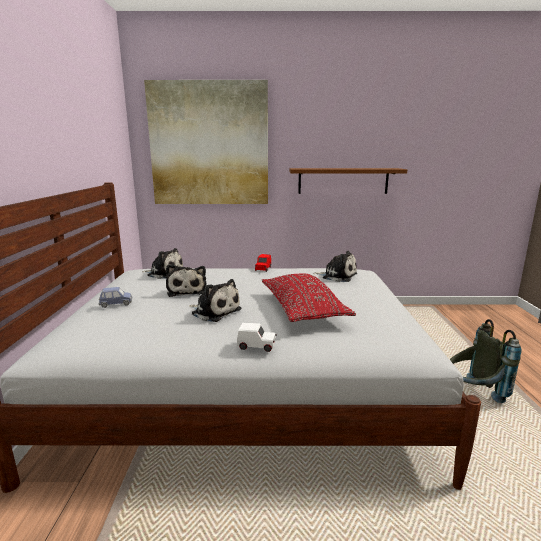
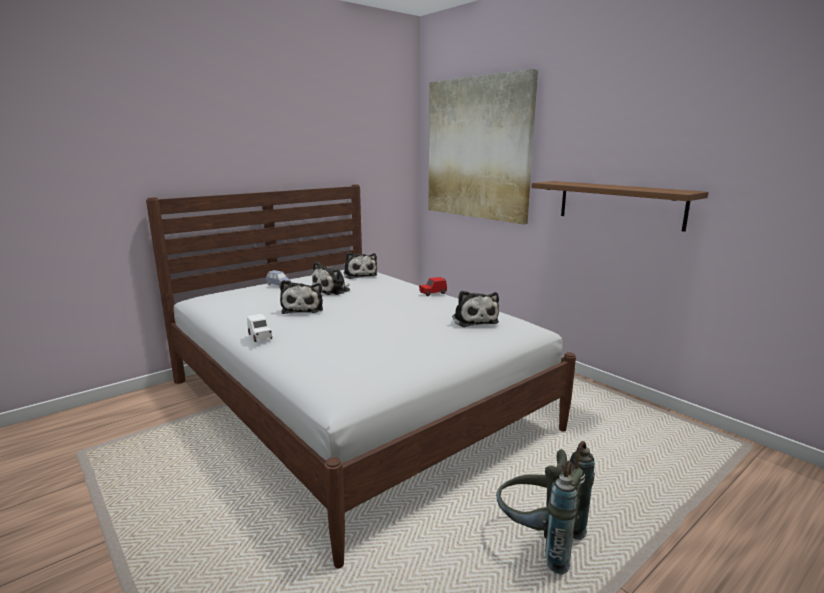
camera: 50 degrees right, 0 degrees up
(303, 309) = (354, 329): red pillow -> none

